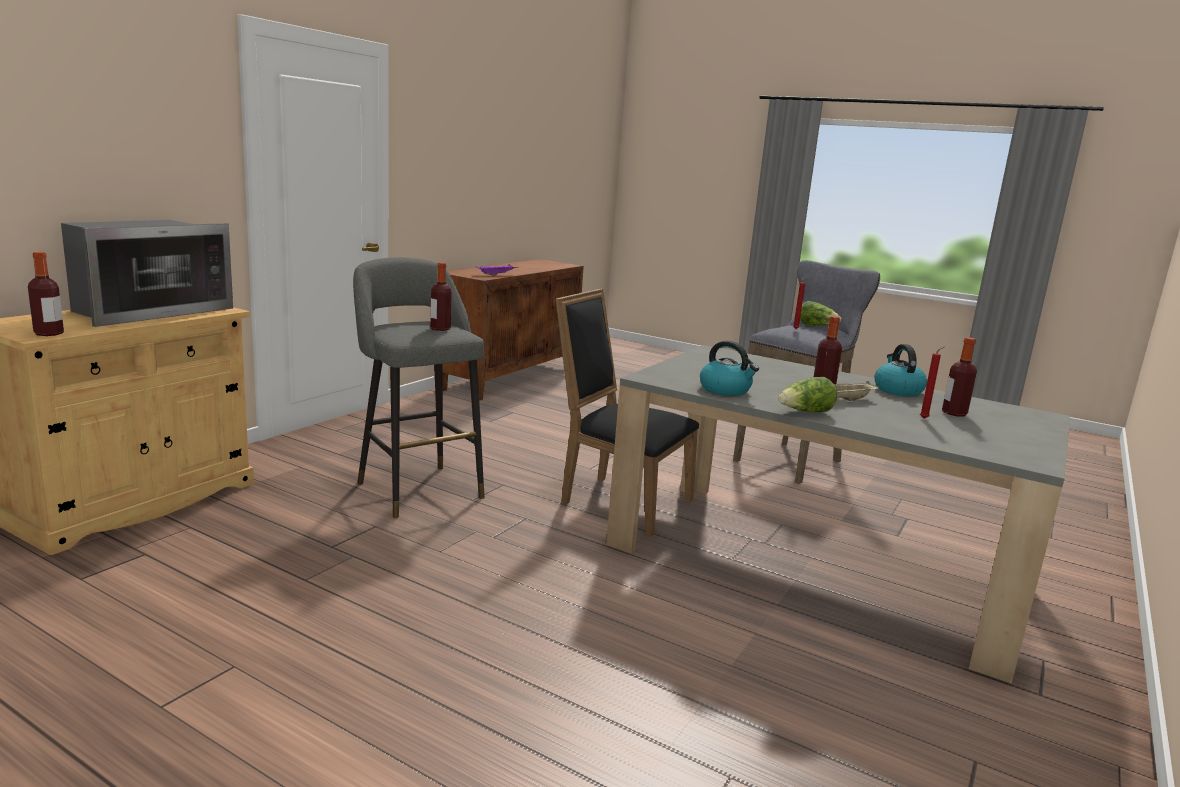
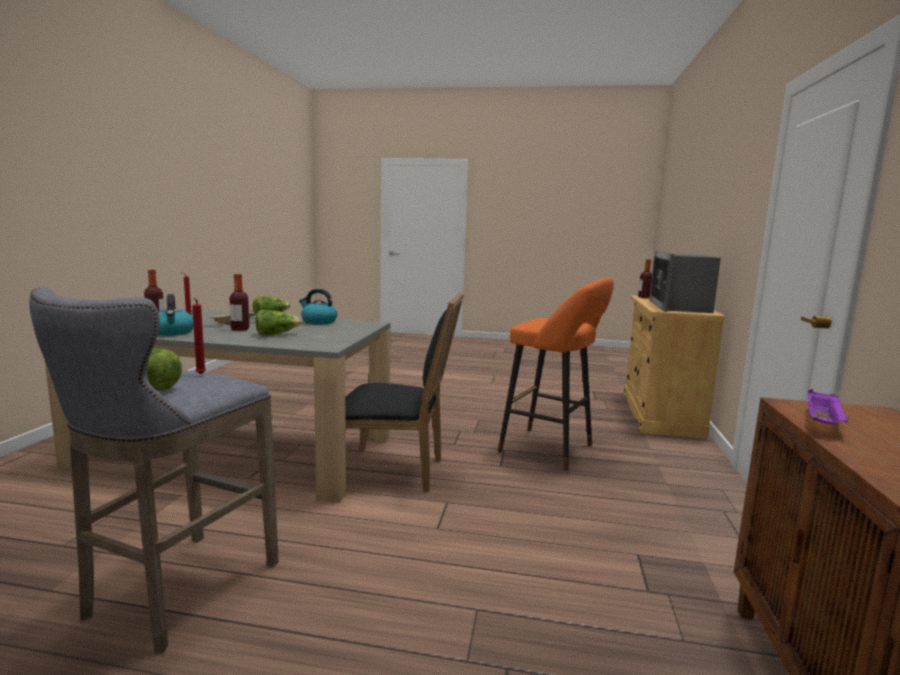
camera: 160 degrees right, 5 degrees down
(416, 488) = (551, 450): grey stool -> orange stool
(440, 328) = (542, 321): bottle -> none
(772, 372) = (276, 334): none -> lettuce

